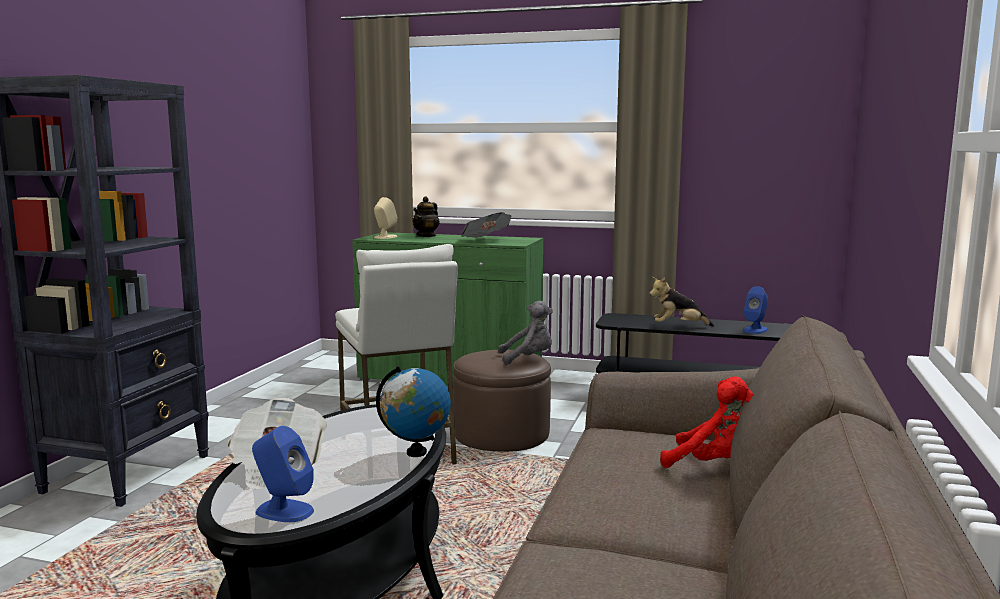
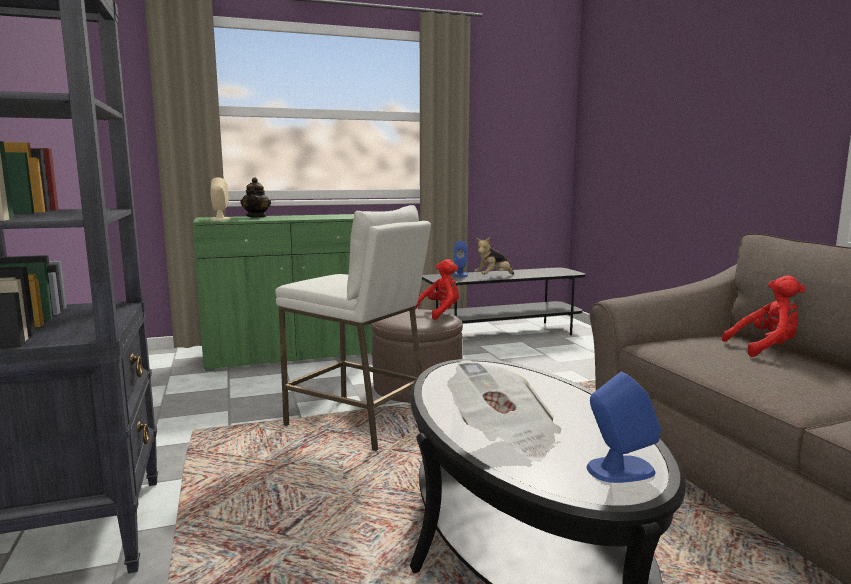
camera: 35 degrees left, 0 degrees up
(416, 452) = (575, 391): globe -> none
(485, 240) = (327, 216): newspaper -> none
(528, 359) = (439, 313): grey plush toy -> red plush toy
(755, 330) = (543, 273): blue speaker -> blue speaker (460, 274)

